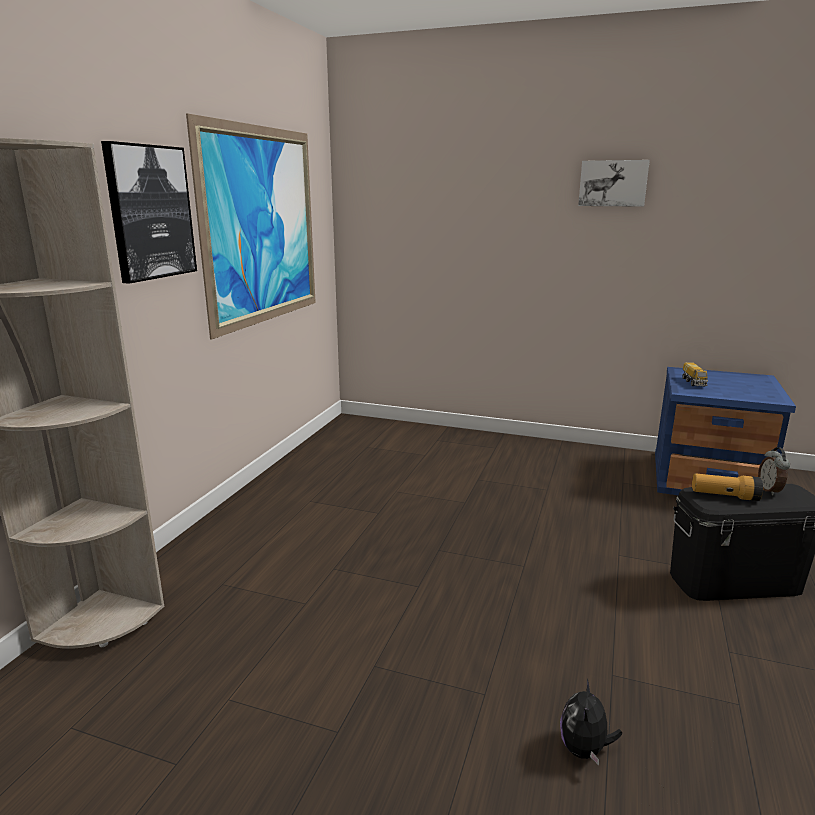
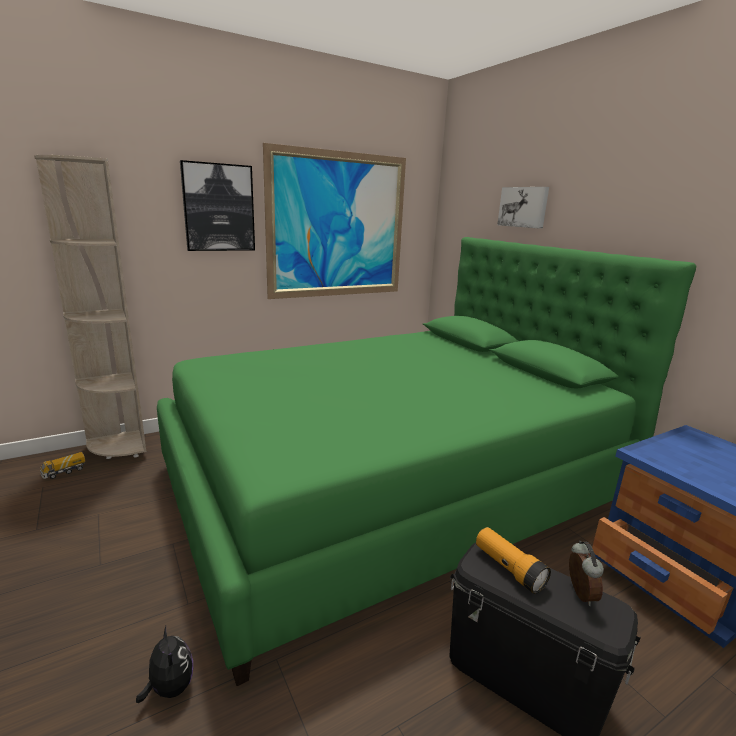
camera: 40 degrees right, 0 degrees up
(471, 511) = (391, 485): none -> green bed
(584, 749) = (170, 687): plush toy -> plush toy turned 90 degrees clockwise
(613, 183) = (656, 203): picture -> picture (523, 207)
(693, 382) = (677, 449): toy truck -> toy truck (64, 472)
(770, 490) = (578, 594): alarm clock -> alarm clock turned 135 degrees clockwise

